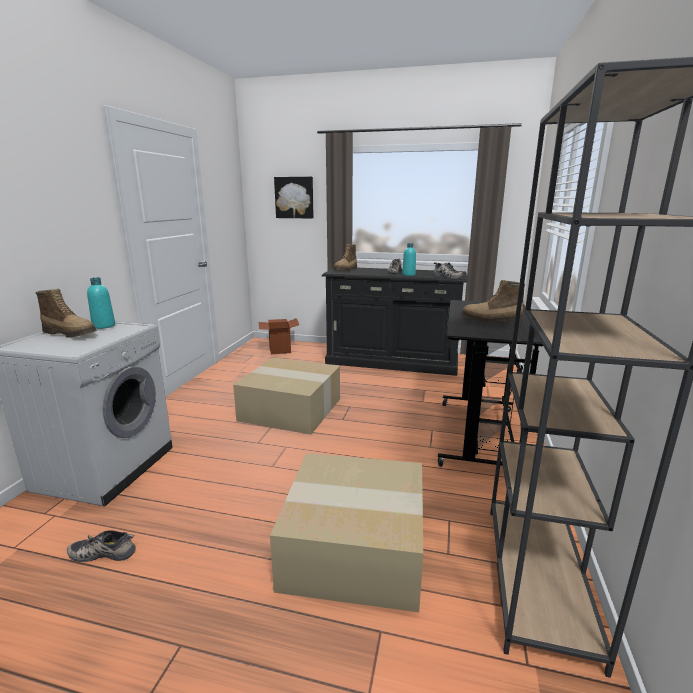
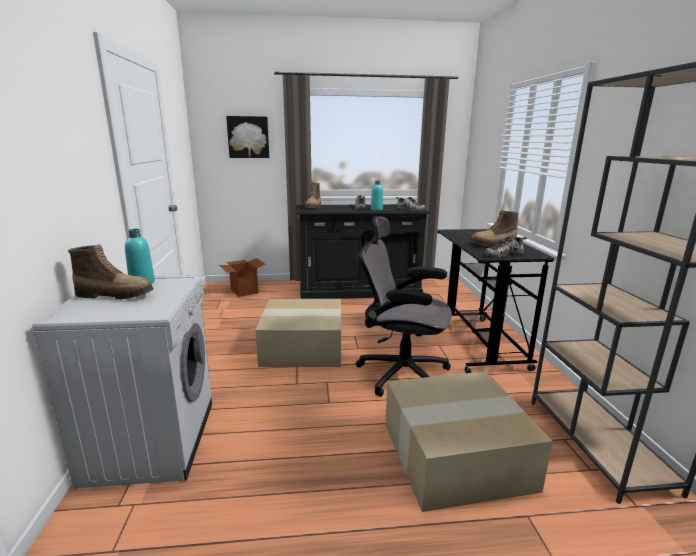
camera: 20 degrees left, 0 degrees up
(104, 552) = (227, 525): shoe -> shoe (503, 254)
(366, 454) = (402, 375): none -> office chair

